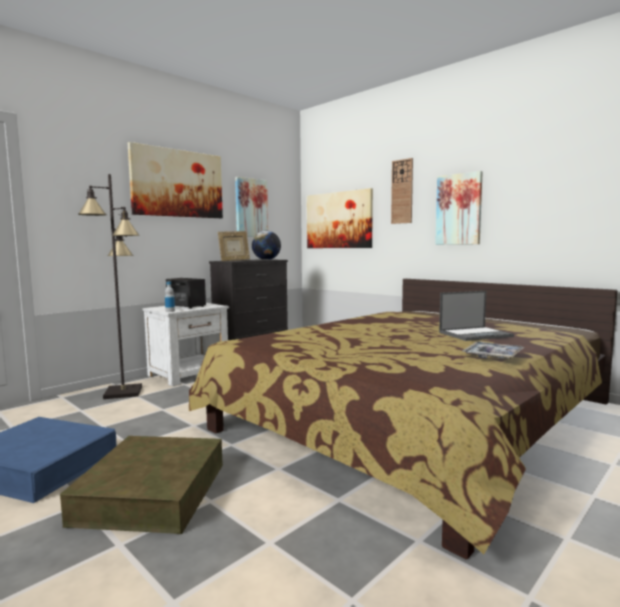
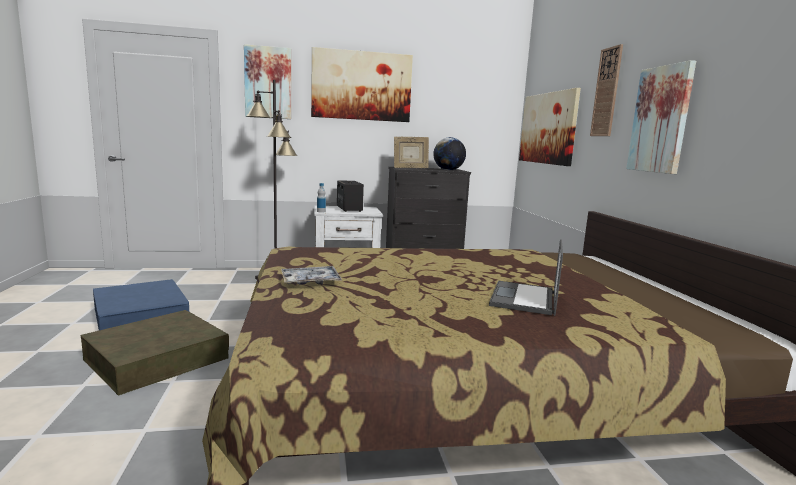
camera: 35 degrees right, 5 degrees up
(251, 208) = (449, 111): picture -> picture (268, 83)
(475, 334) = (524, 299): laptop -> laptop turned 90 degrees clockwise
(493, 356) = (444, 328): tray -> tray (310, 281)

